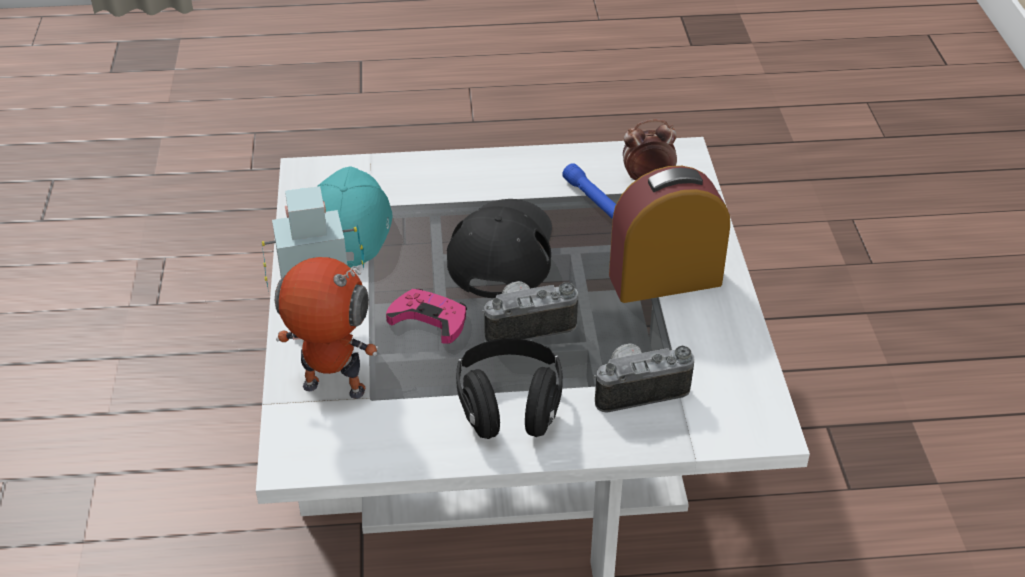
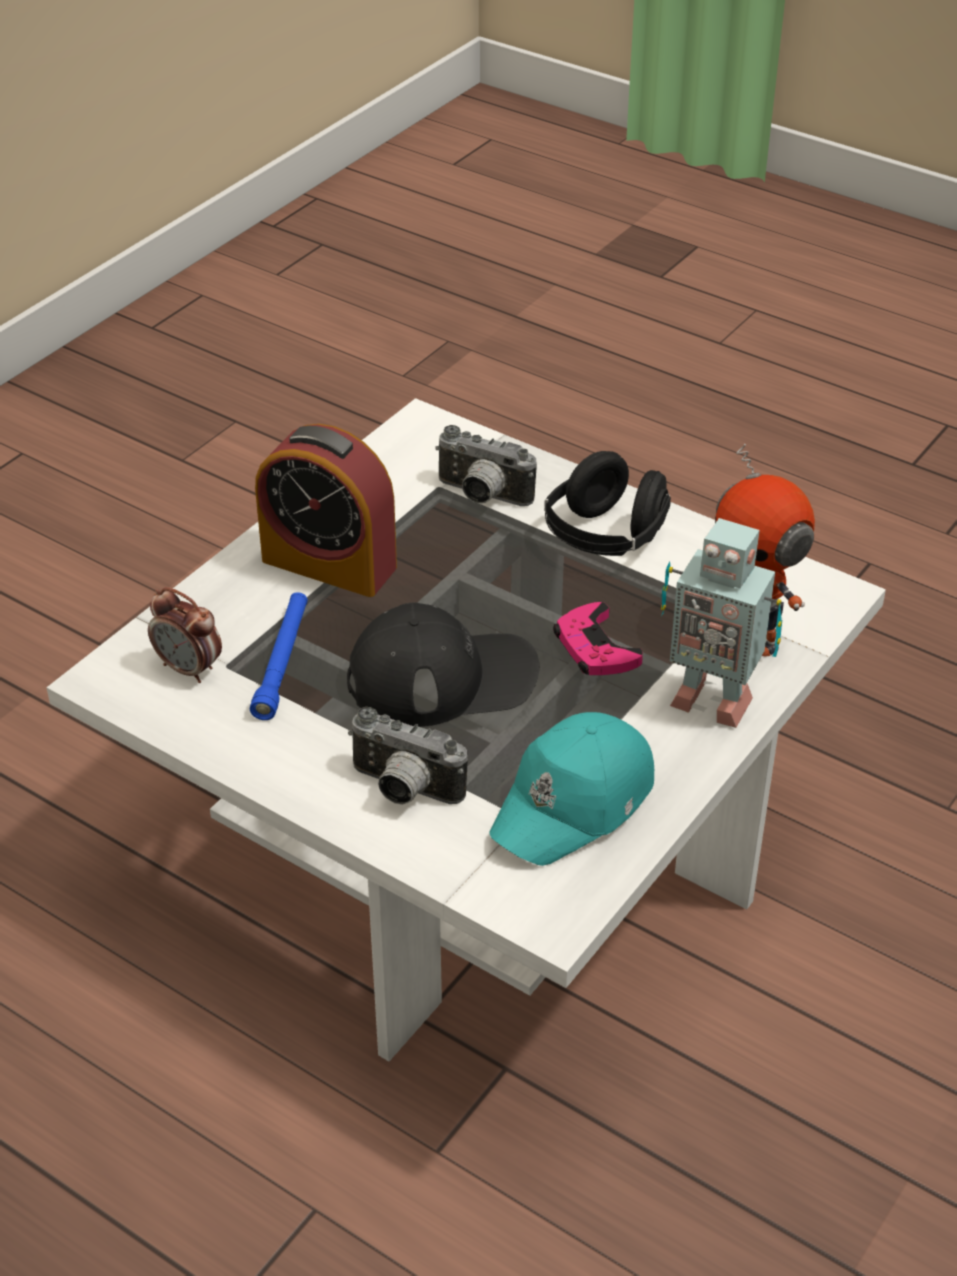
camera: 140 degrees left, 0 degrees up
(502, 251) = (443, 677): black cap -> black cap turned 150 degrees counterclockwise
(527, 325) = (508, 593): camera -> camera (402, 790)

